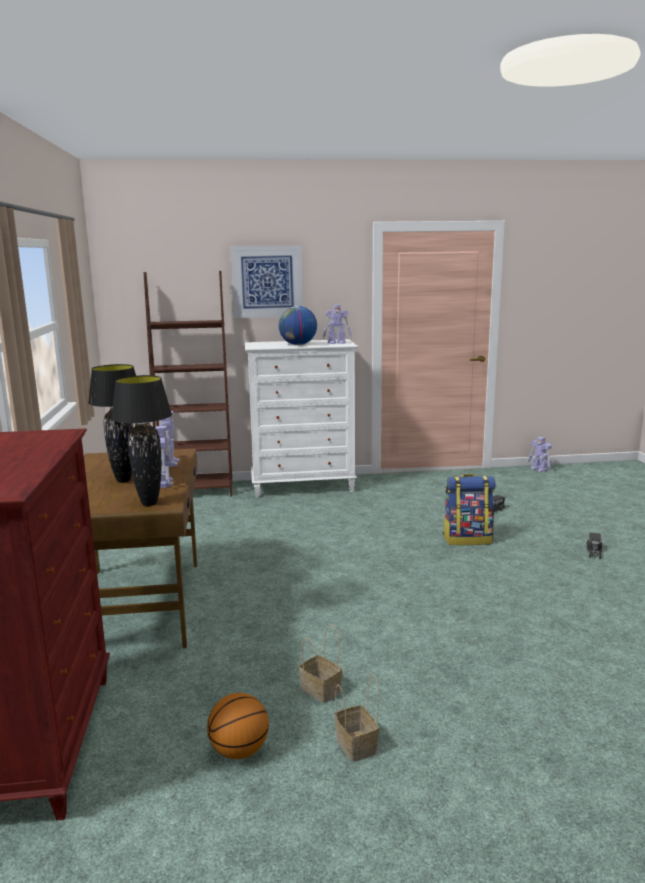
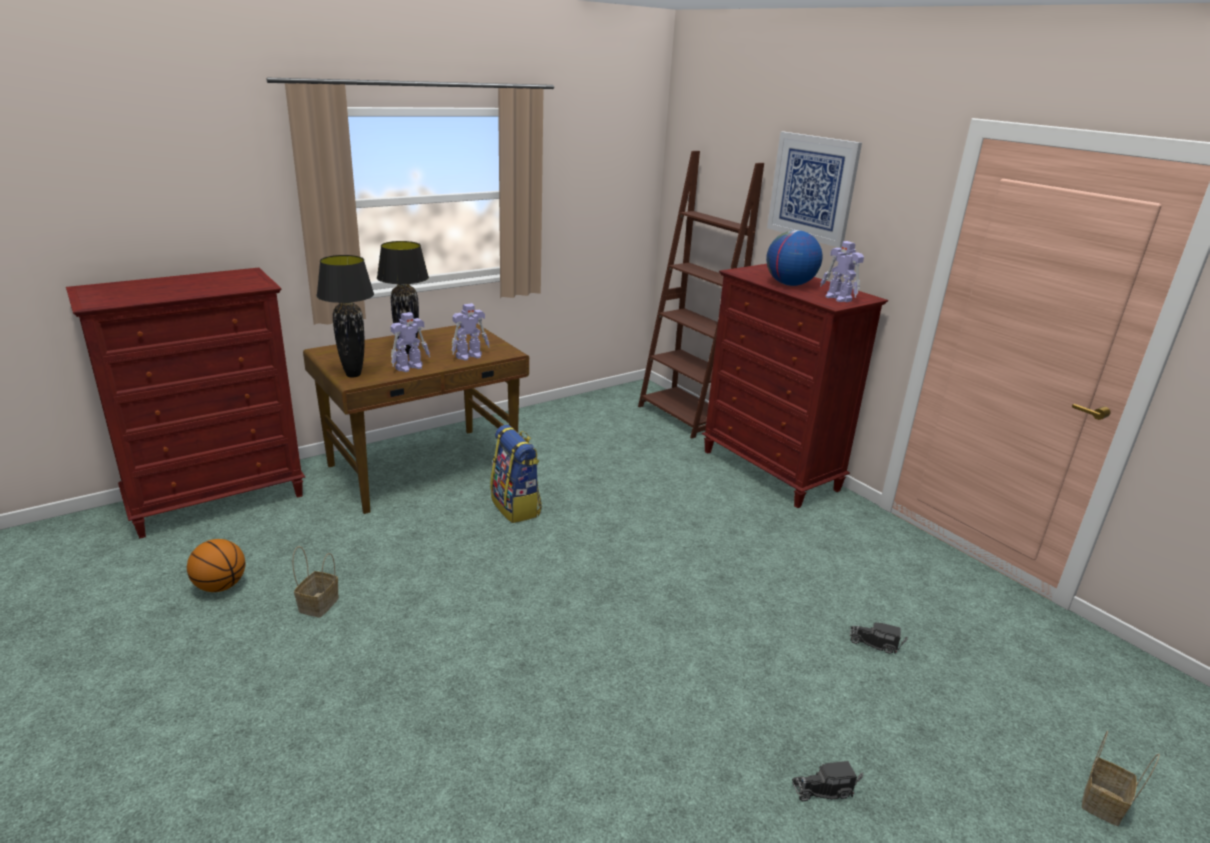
camera: 60 degrees right, 10 degrees up
(303, 486) = (771, 471): white dresser -> red dresser
(357, 746) = (235, 649): basket -> basket (1103, 805)
(467, 539) = (741, 636): backpack -> backpack (516, 507)
(539, 469) = (1145, 671): toy robot -> none

